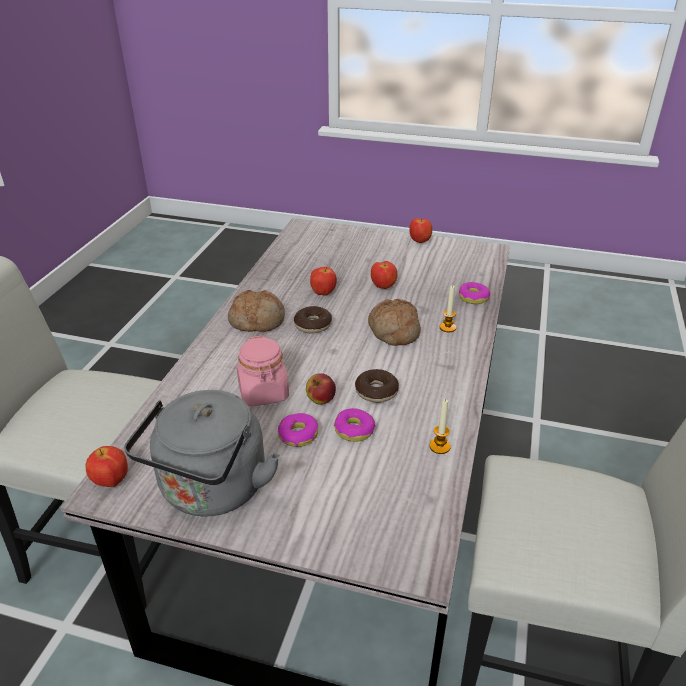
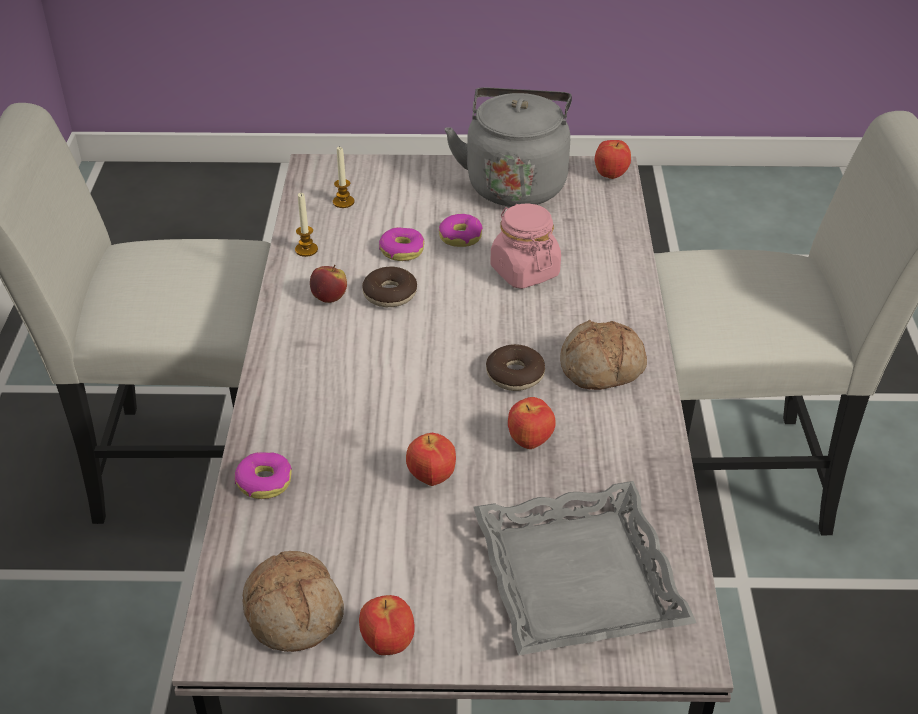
camera: 165 degrees right, 5 degrees up
(321, 400) = (452, 274): apple -> apple (329, 298)
(330, 247) = (580, 578): none -> grey tray
(393, 331) = (390, 386): bread -> bread (295, 612)
(447, 327) = (307, 407): candle -> candle (343, 202)

